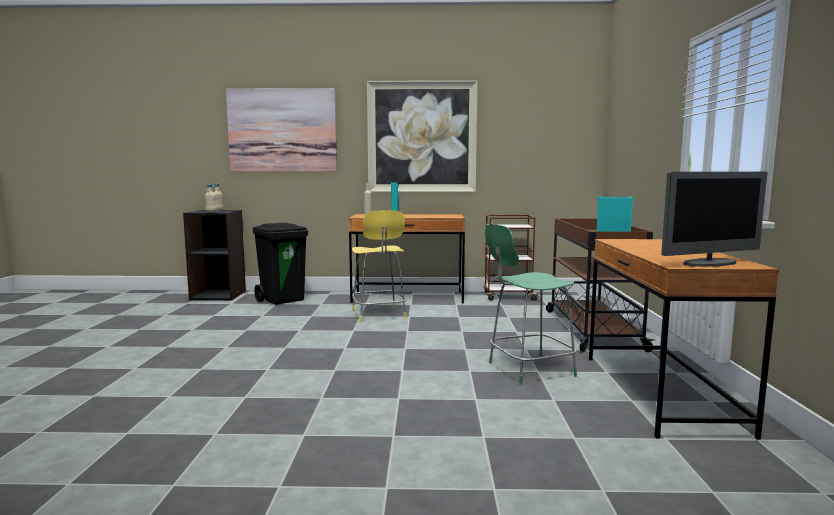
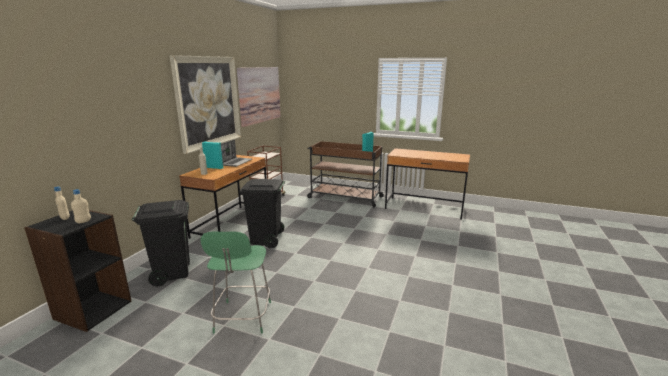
camera: 70 degrees left, 10 degrees up
(282, 130) = (104, 109): picture -> picture (259, 95)
(378, 315) = (266, 240): yellow stool -> black trash can
(425, 216) = (236, 162): none -> laptop
(528, 369) = (391, 222): green stool -> green stool (242, 318)
(710, 263) = (459, 157): monitor -> none

